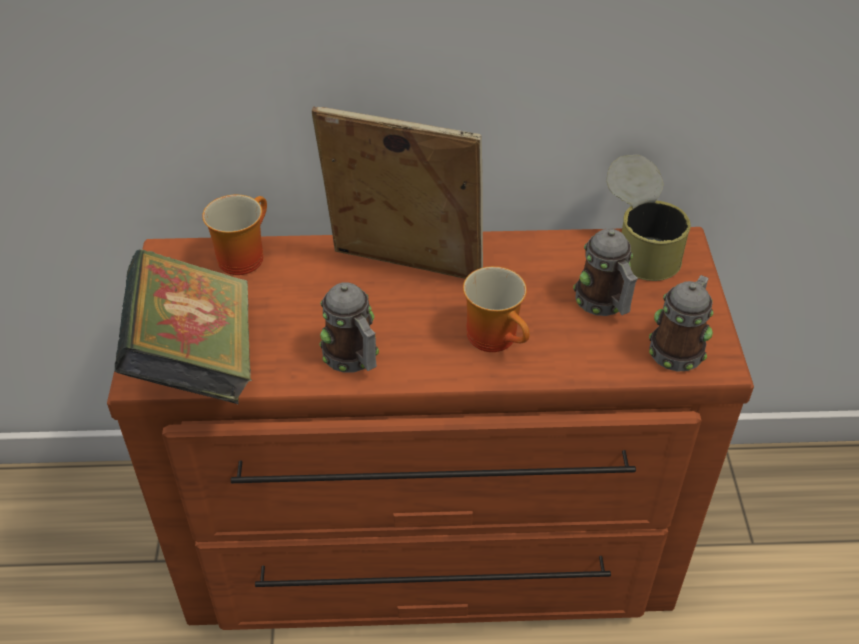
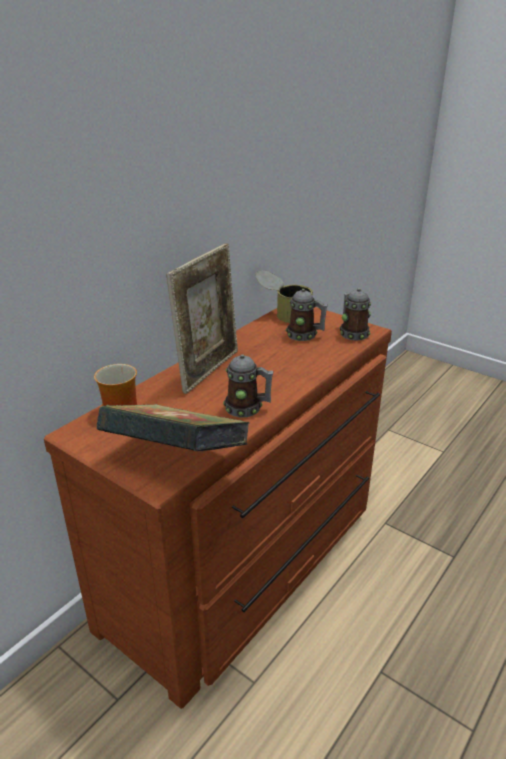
camera: 50 degrees left, 15 degrees down
(403, 269) = (208, 369): picture frame -> picture frame turned 150 degrees clockwise
(498, 337) = (289, 366): mug -> none

